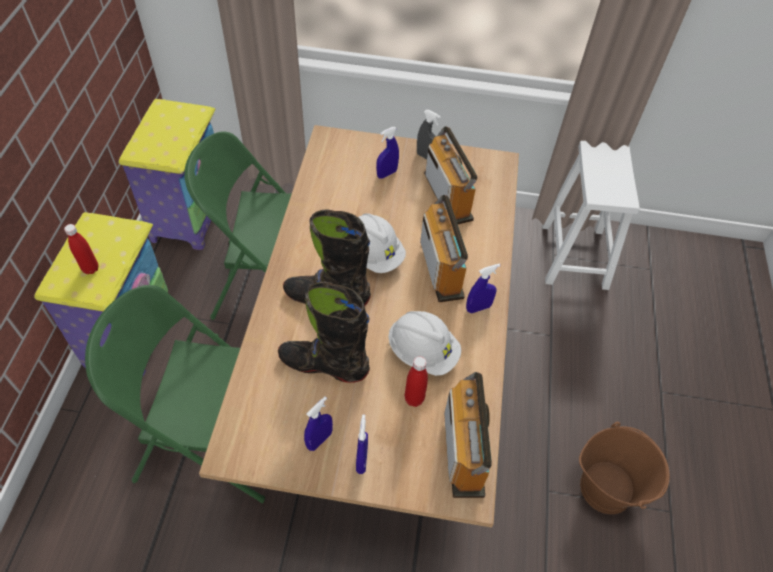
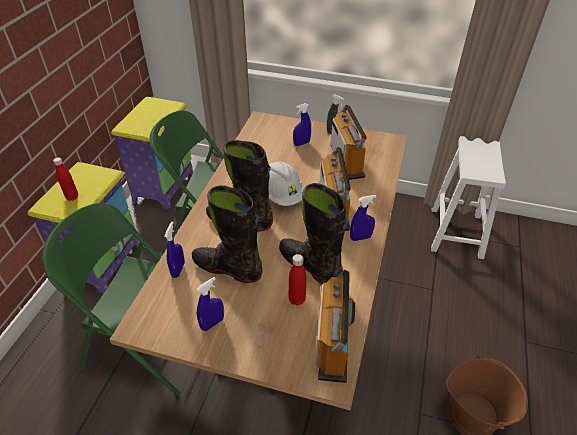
camera: 10 degrees right, 10 degrees down
(361, 460) = (244, 342): blue spray bottle -> blue spray bottle (178, 270)
(423, 352) = (310, 266): white hard hat -> black boot

